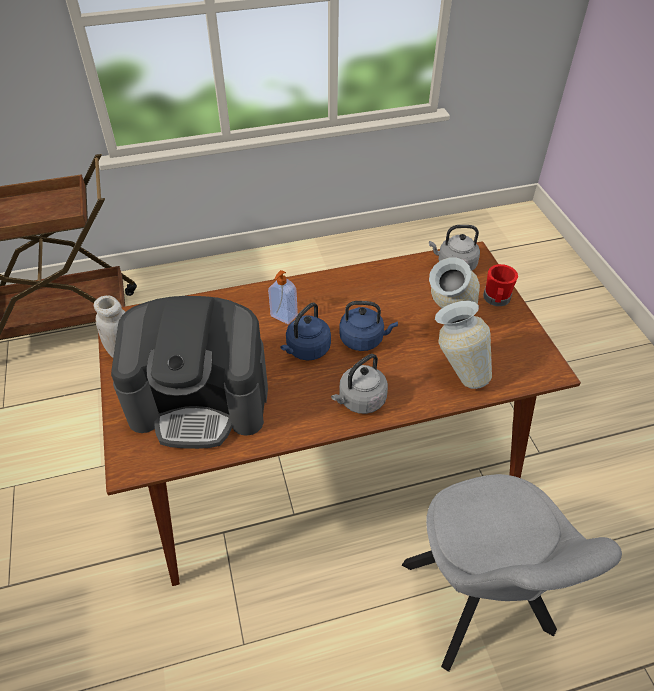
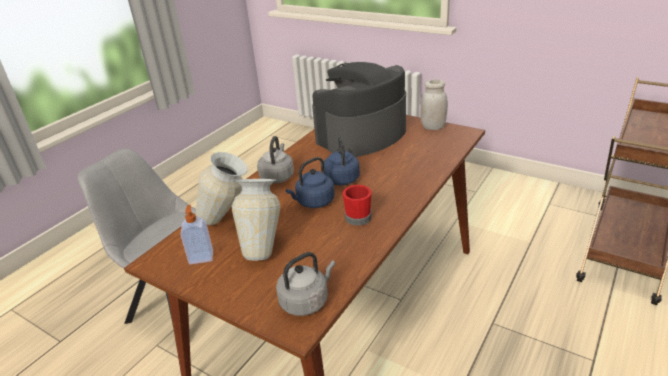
camera: 140 degrees right, 15 degrees down
(283, 316) = (384, 183): soap dispenser -> soap dispenser (201, 257)
(496, 299) = (236, 292): red mug -> red mug (356, 216)

